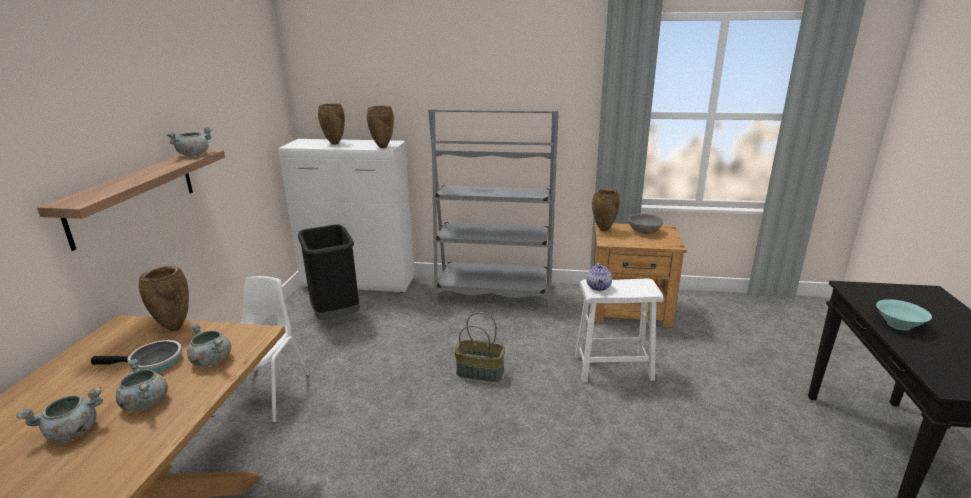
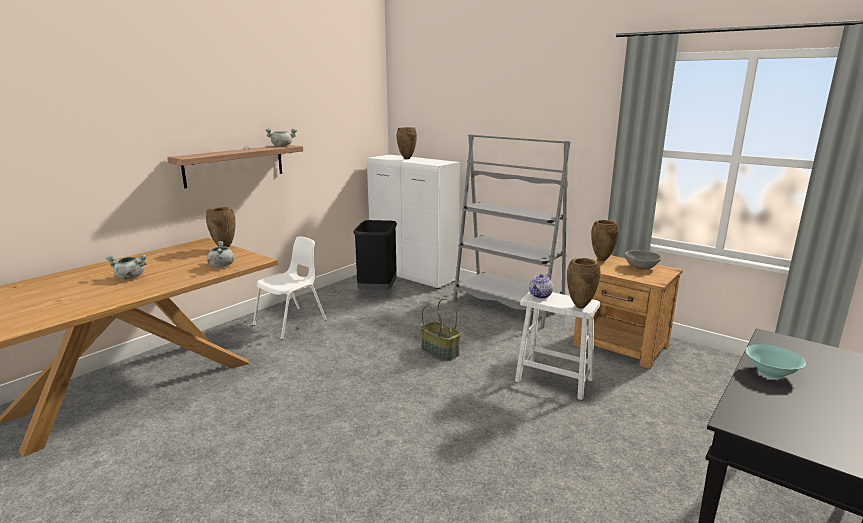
camera: 30 degrees right, 5 degrees down
(144, 402) = (170, 274): grey cooking pot -> none
(151, 362) = (195, 260): frying pan -> none
(382, 147) = (435, 163): brown vase -> brown vase (580, 306)

